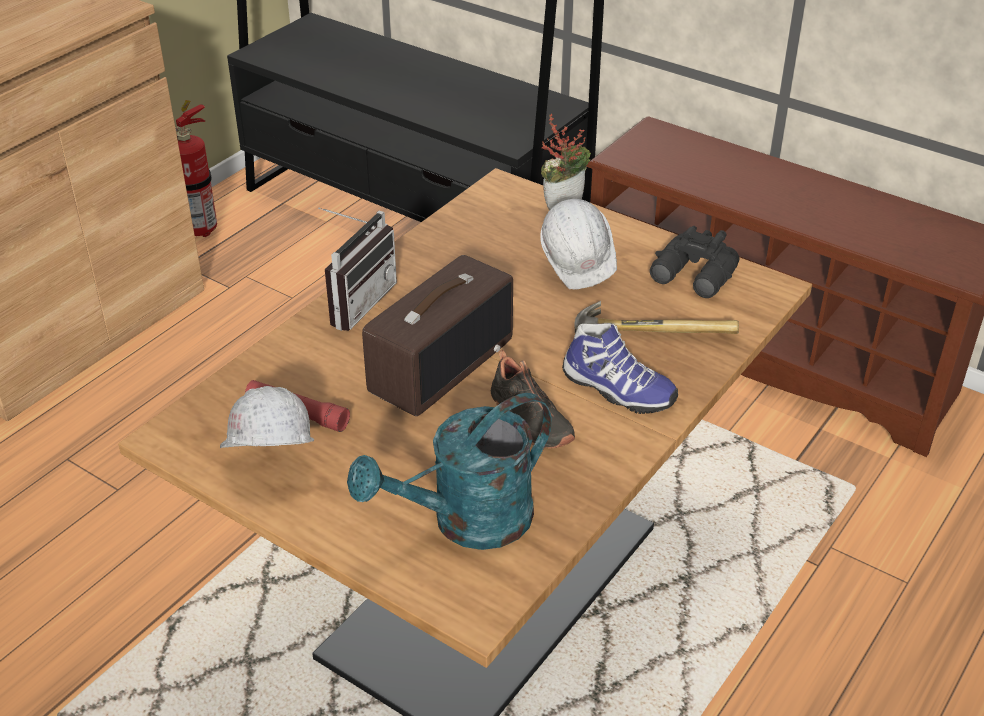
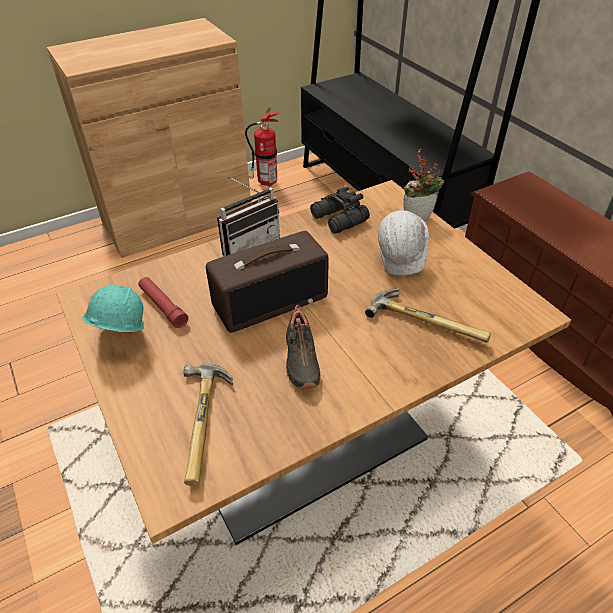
camera: 25 degrees right, 5 degrees up
(269, 469) = (120, 339): white hard hat -> turquoise hard hat
(466, 523) = (209, 423): turquoise watering can -> hammer
(616, 391) = (374, 358): shoe -> none
(694, 277) = (481, 289): black binoculars -> black binoculars (339, 219)

